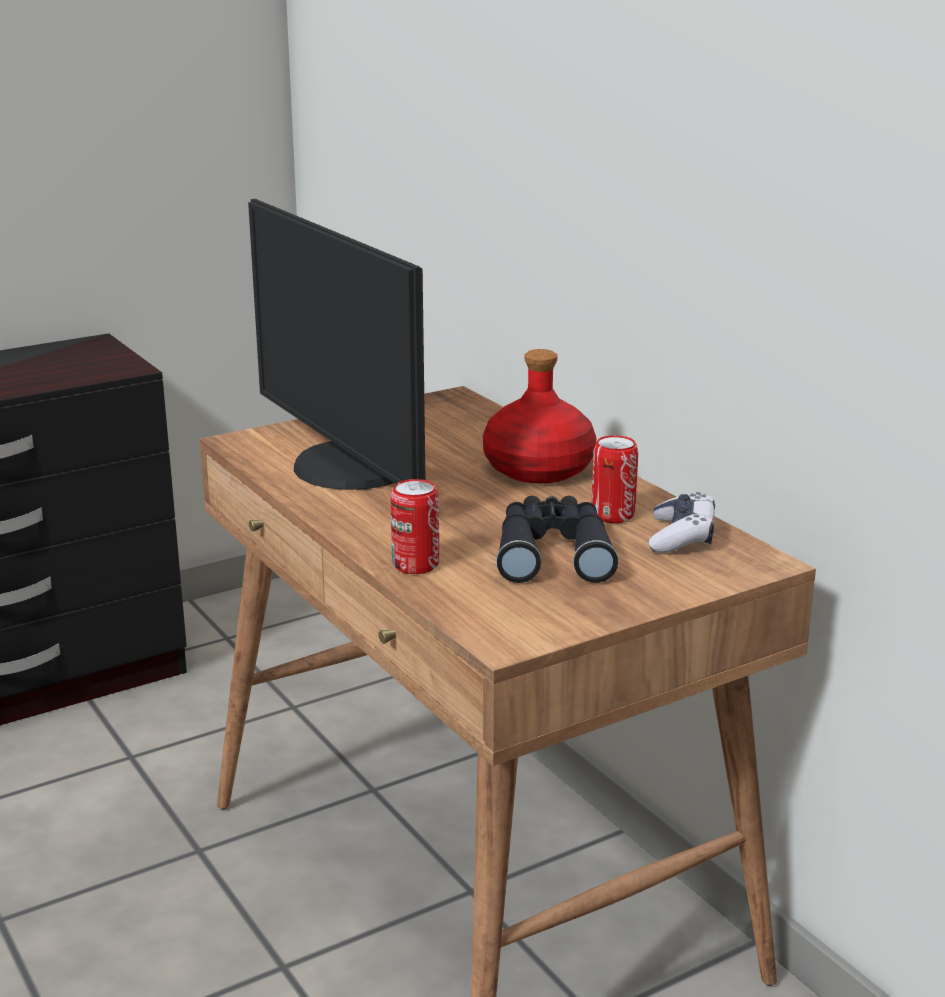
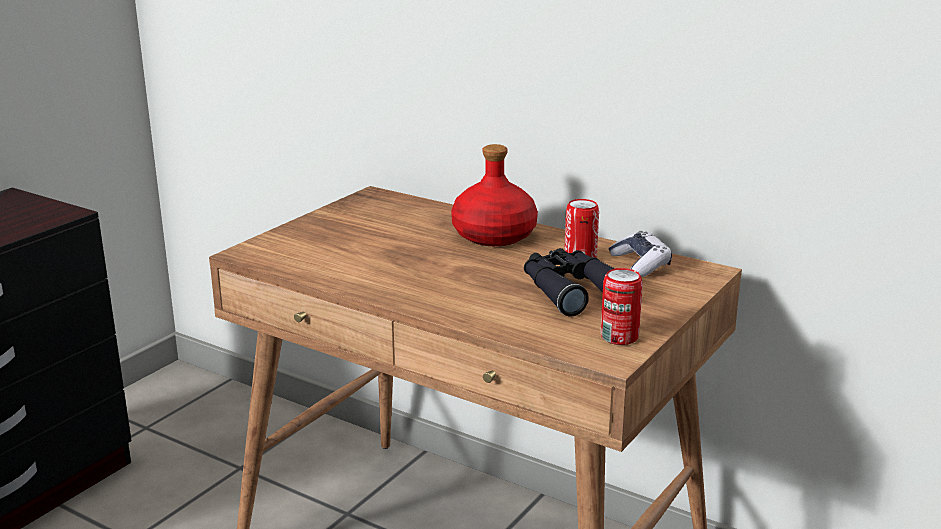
camera: 25 degrees left, 0 degrees up
(348, 468) = (356, 258): monitor -> none
(415, 565) = (488, 318): can -> can (619, 337)

